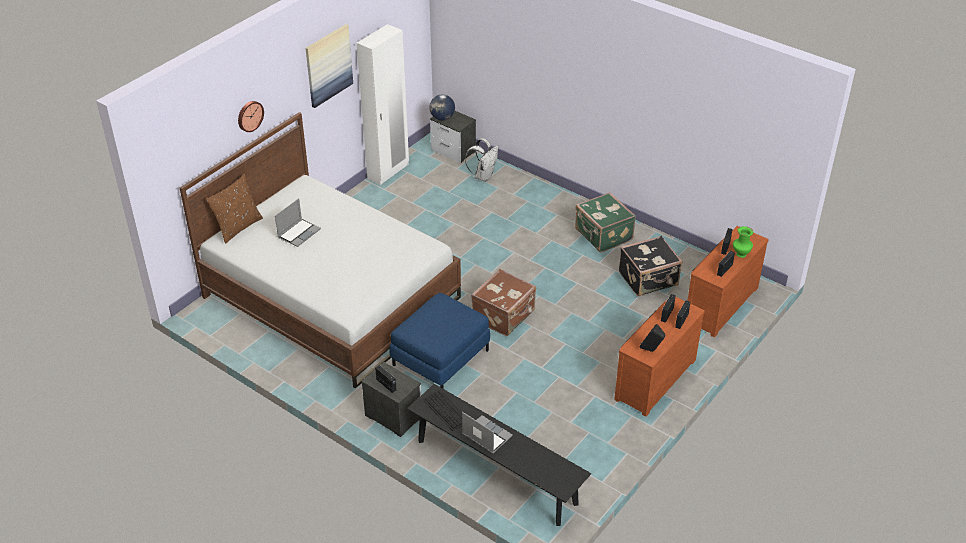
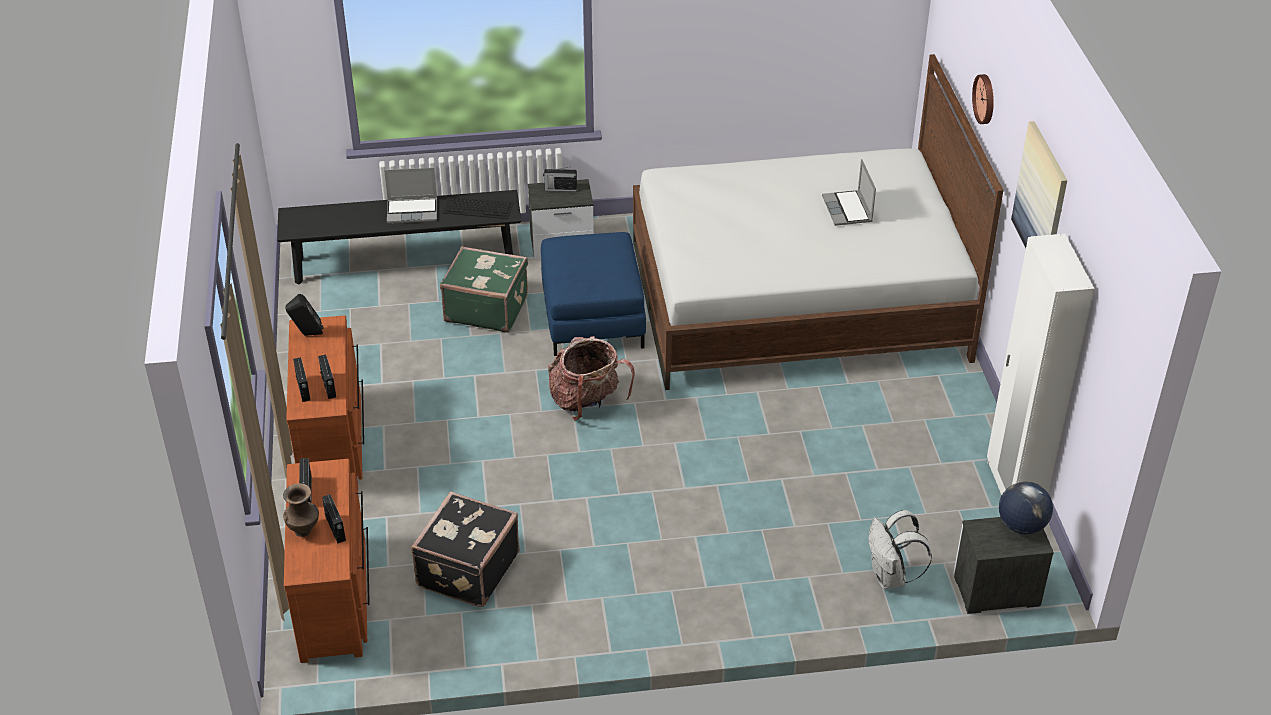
camera: 135 degrees right, 0 degrees up
(238, 227) = (916, 178): brown pillow -> none
(504, 316) = (587, 402): brown suitcase -> backpack
(603, 235) = (603, 597): green suitcase -> green suitcase (486, 308)
(740, 254) = (304, 530): green vase -> brown vase

